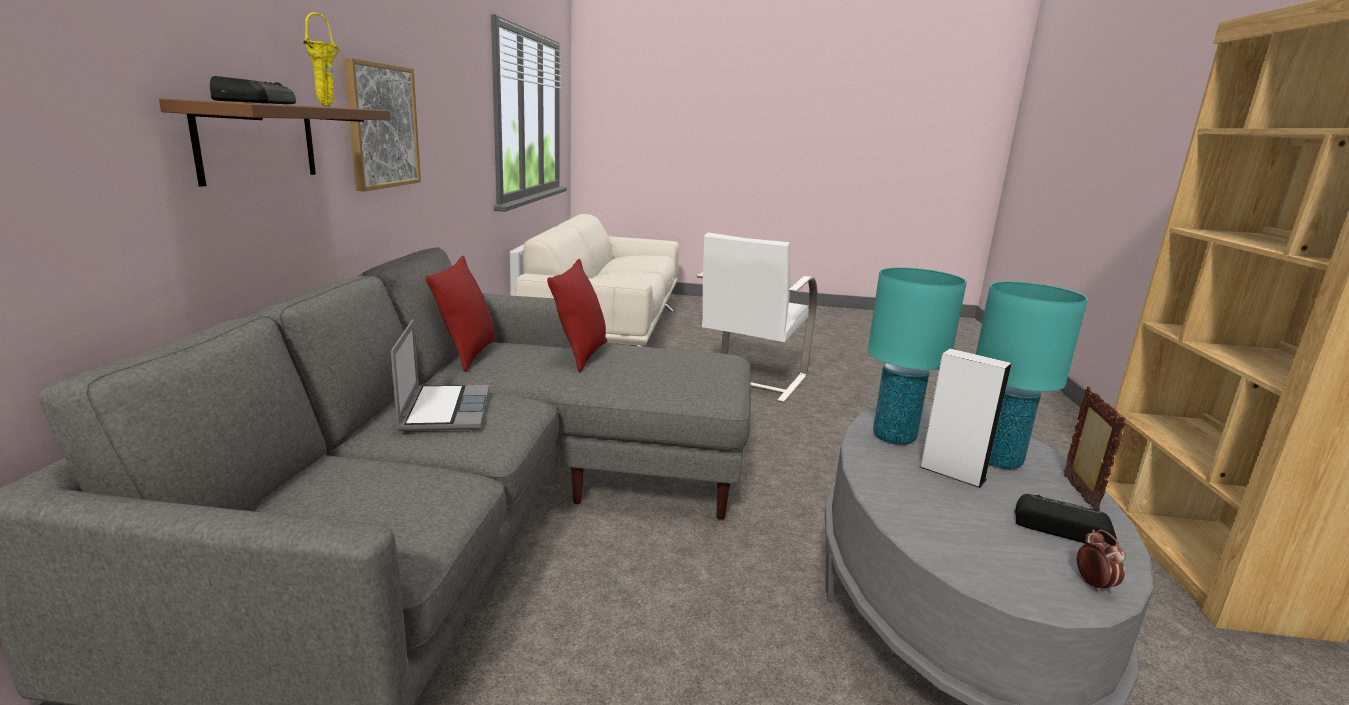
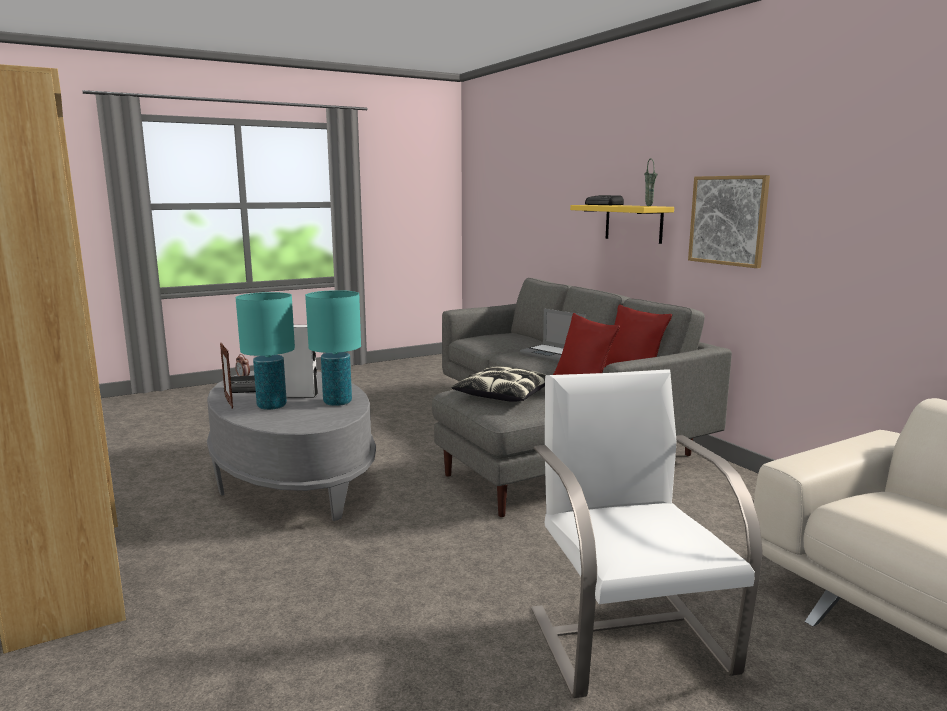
camera: 145 degrees right, 5 degrees down
(257, 142) = (633, 223): brown shelf -> yellow shelf
(328, 106) = (649, 206): yellow vase -> green vase
(683, 370) = (505, 395): none -> pillow

